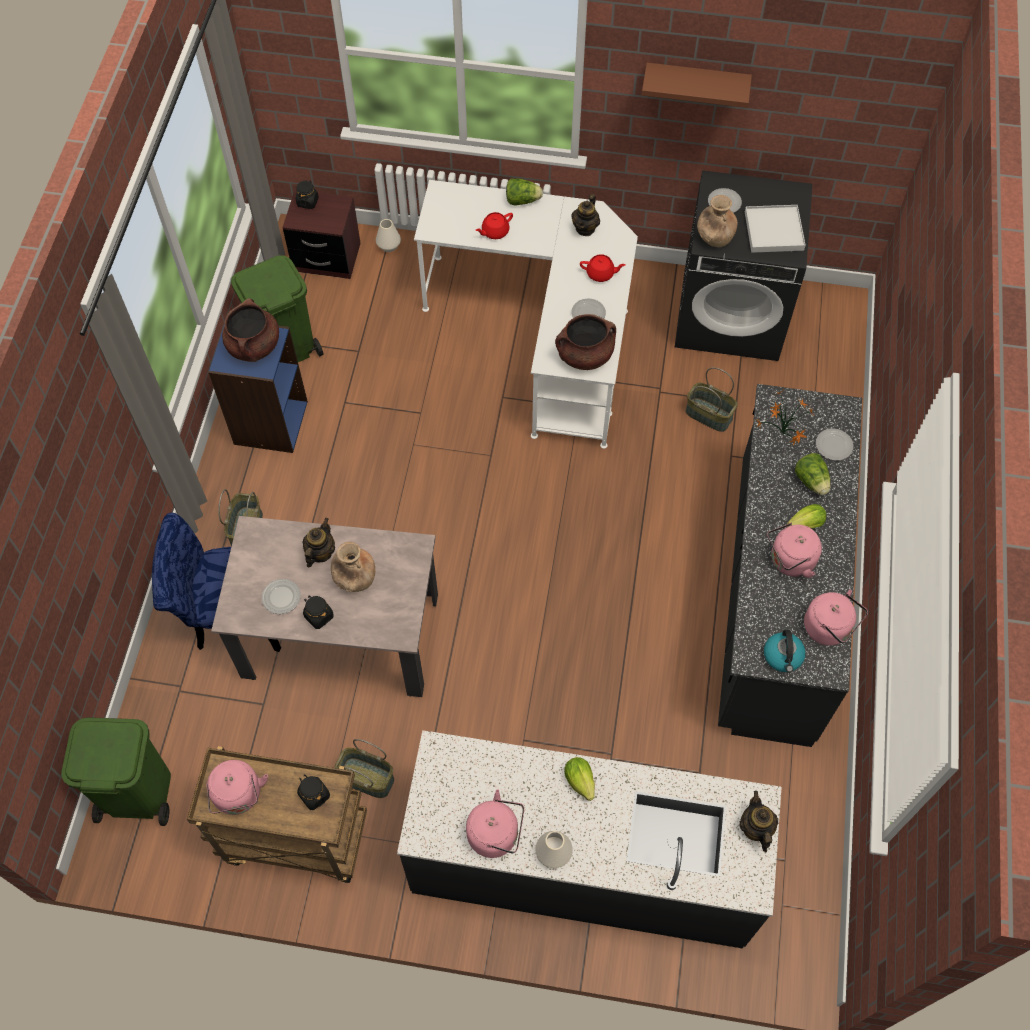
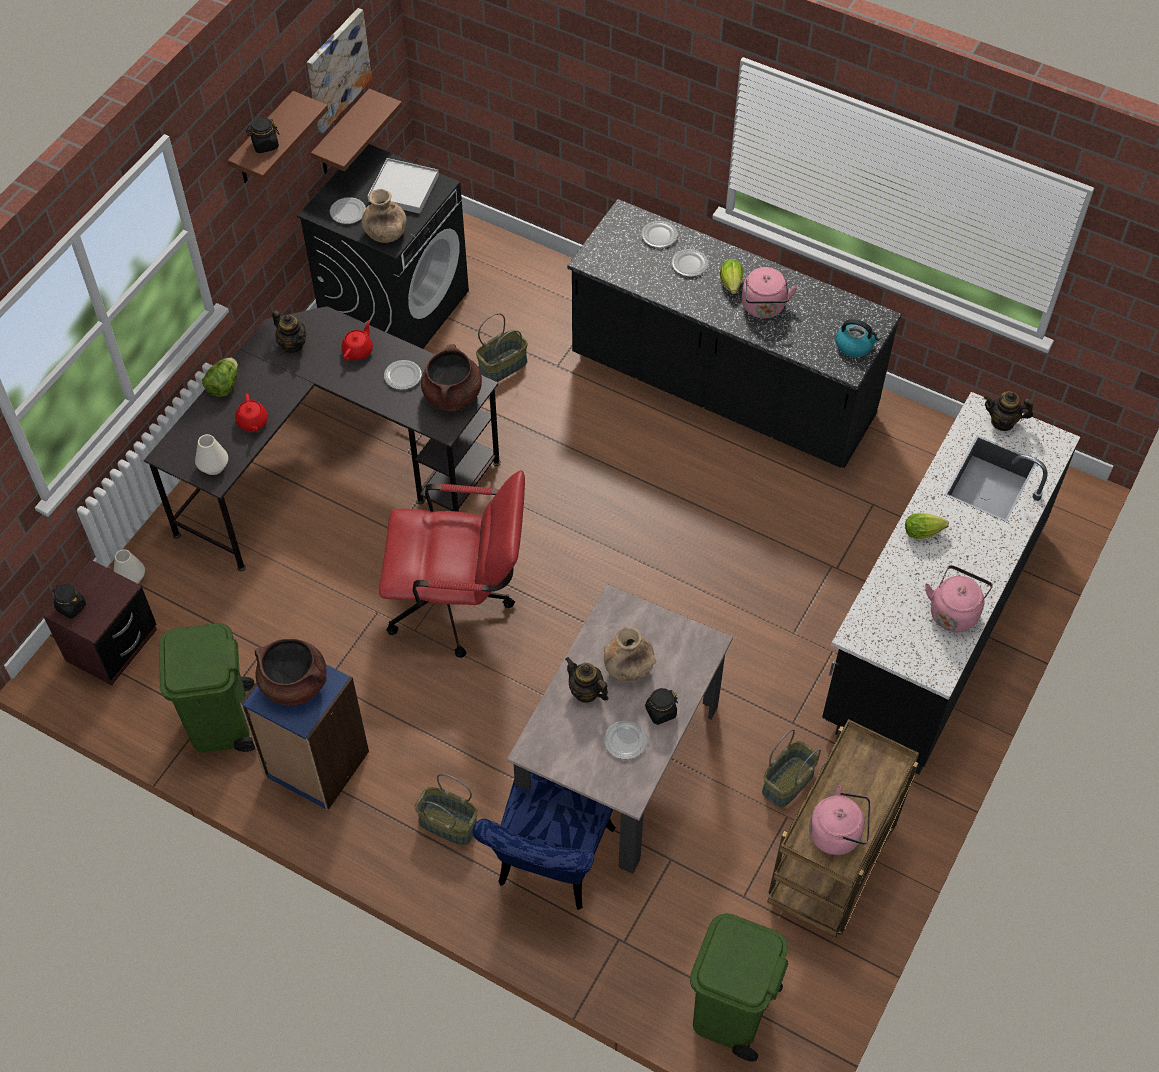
camera: 70 degrees left, 5 degrees down
(314, 795) = (857, 765): black jar -> black jar (265, 145)
(450, 467) = (460, 604): none -> red office chair
(544, 332) = (331, 469): white desk -> black desk
(553, 853) = (984, 573): white vase -> white vase (214, 466)
(782, 434) = (631, 266): potted plant -> none
(794, 160) = (342, 135): none -> brown shelf
(811, 481) = (689, 264): lettuce -> plate
(816, 104) = (337, 69): none -> picture
(829, 628) = (839, 305): pink kettle -> none

